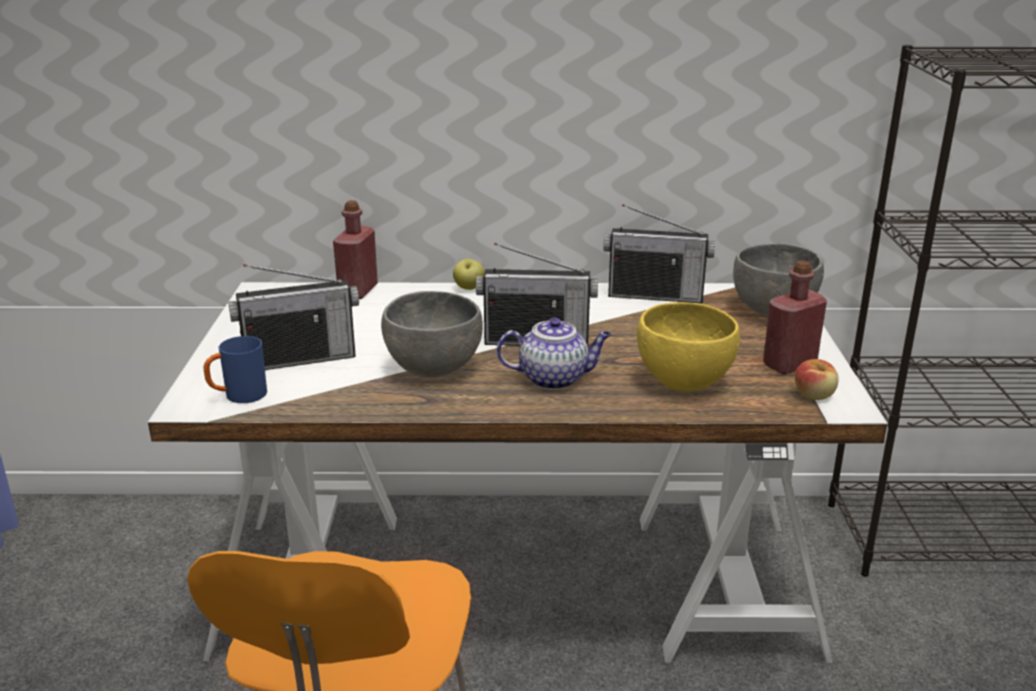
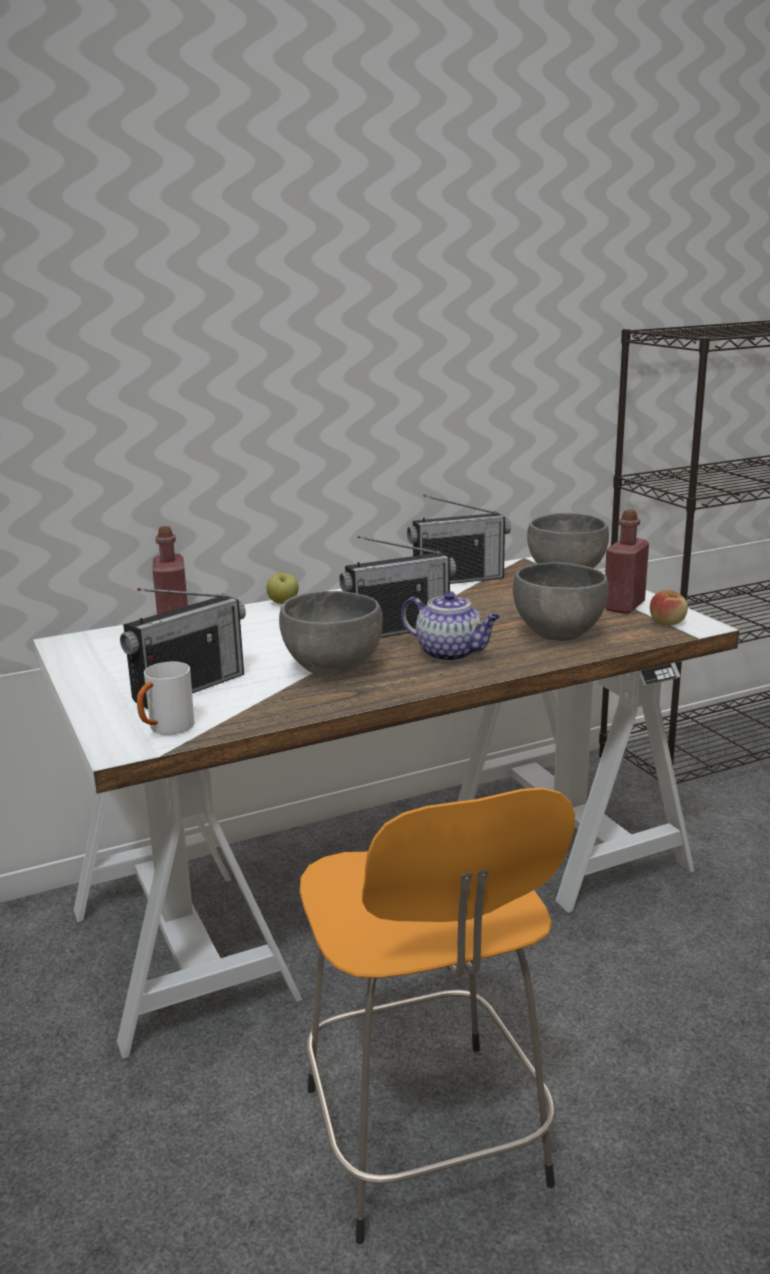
camera: 25 degrees left, 5 degrees down
(238, 397) = (166, 729): blue mug -> white mug
(554, 379) = (451, 653): teapot -> teapot turned 60 degrees clockwise
(684, 382) = (559, 634): yellow bowl -> grey bowl

